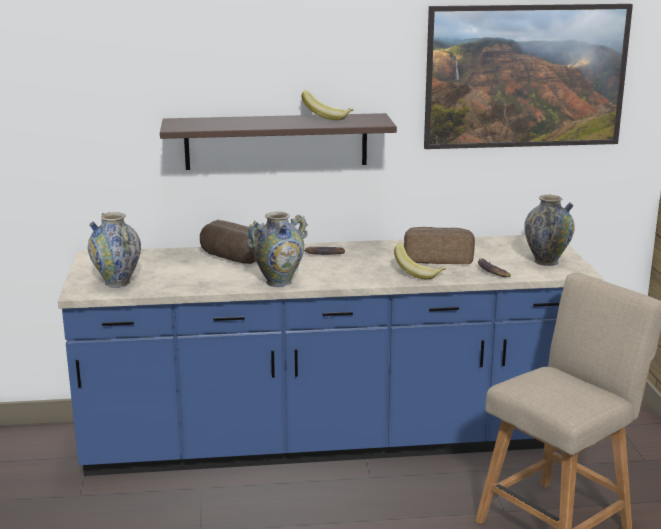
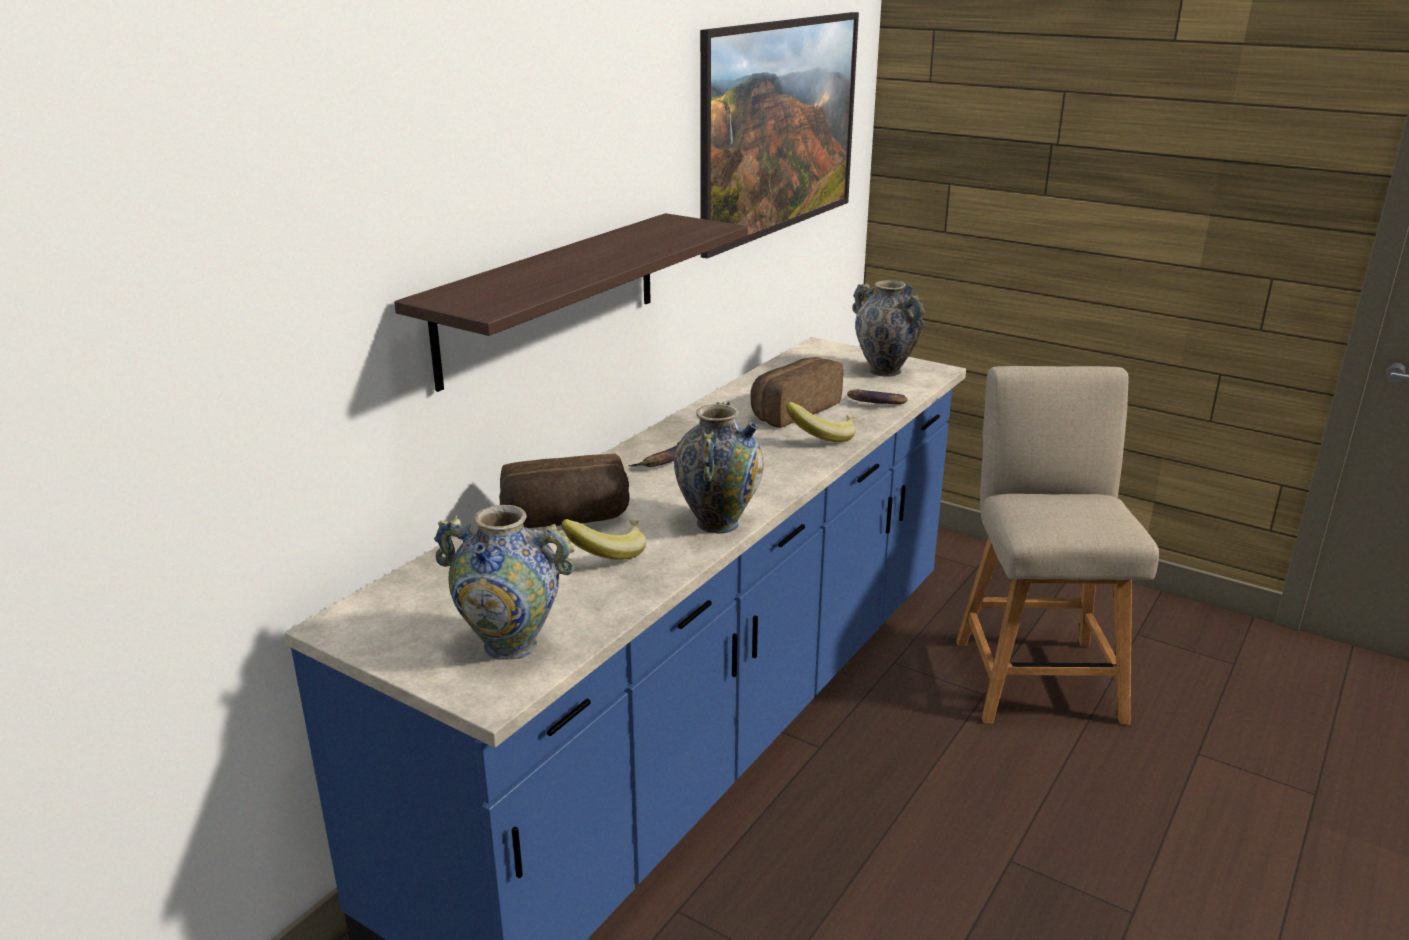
camera: 50 degrees left, 5 degrees up
(327, 117) = (628, 236): banana -> banana (607, 552)

